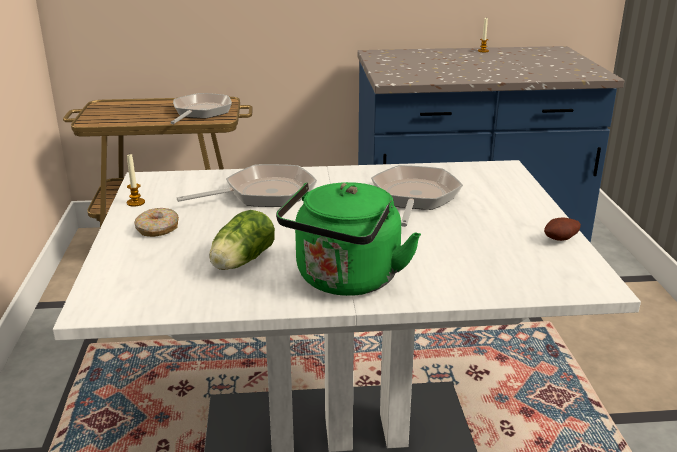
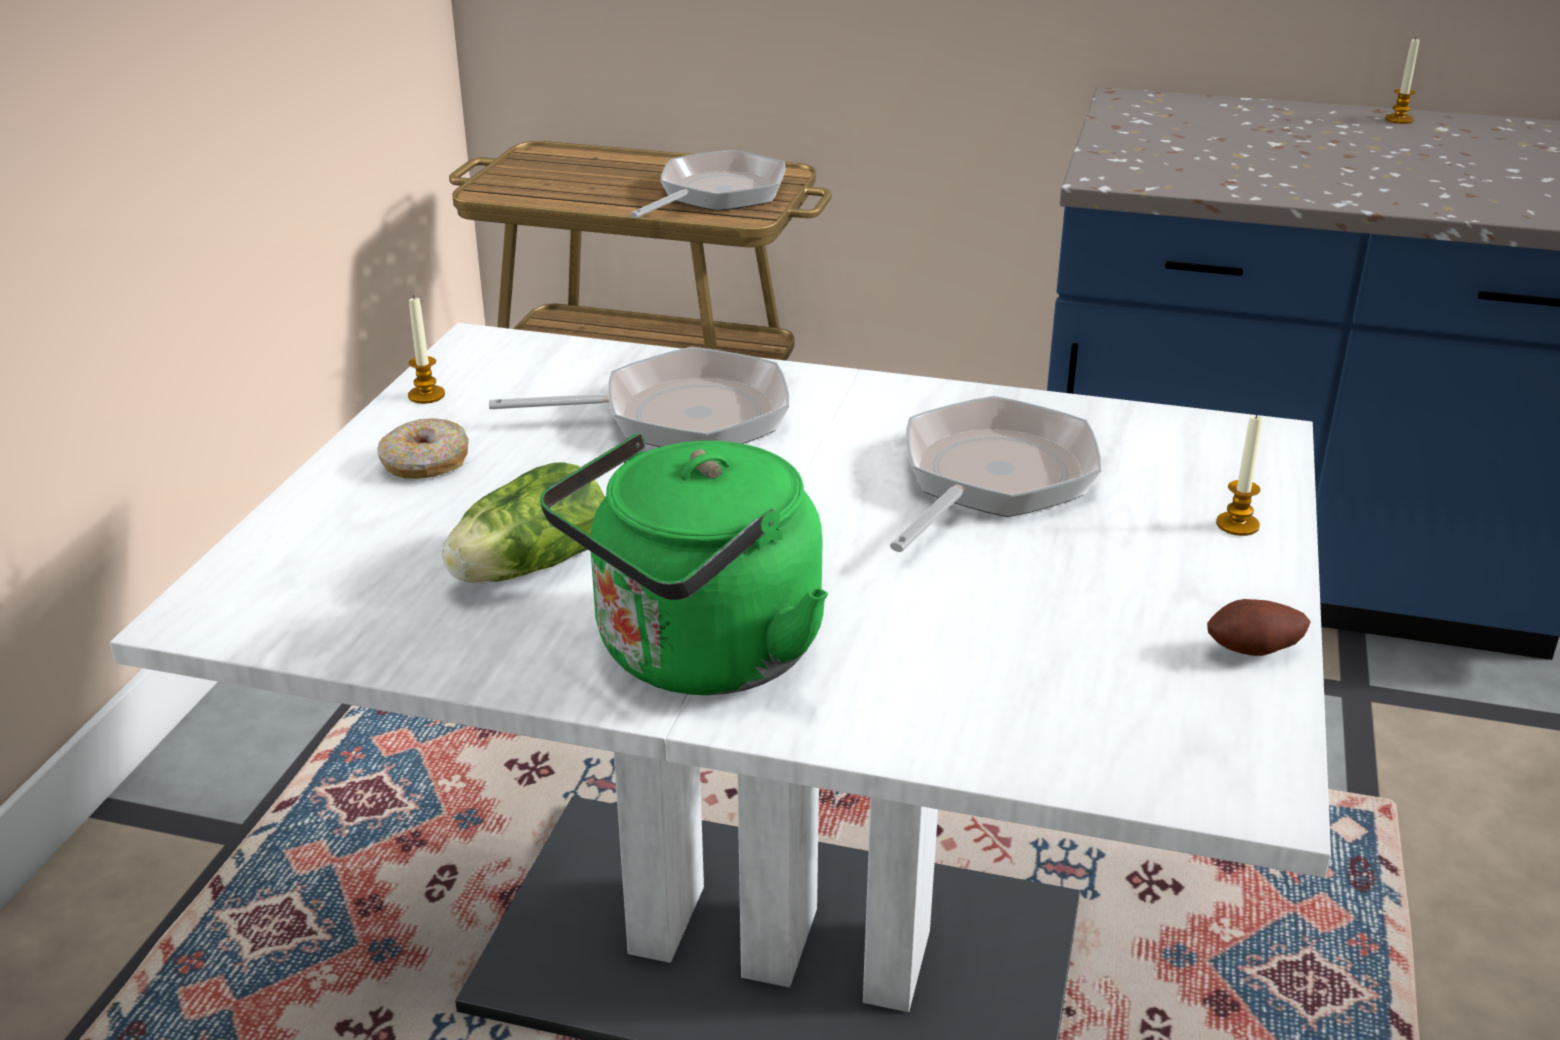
camera: 20 degrees right, 5 degrees up
(520, 198) = (1237, 525): none -> candle

